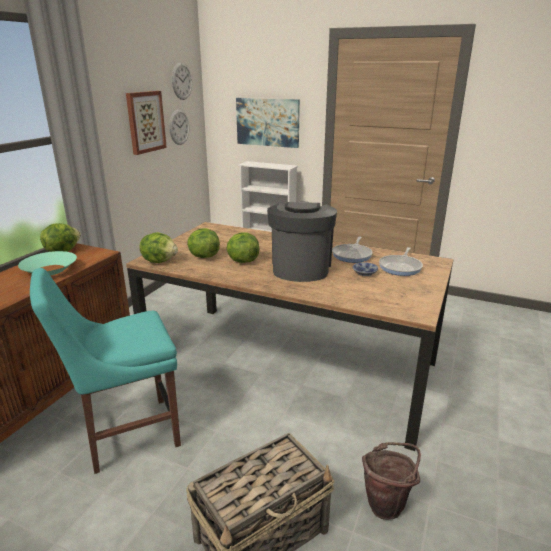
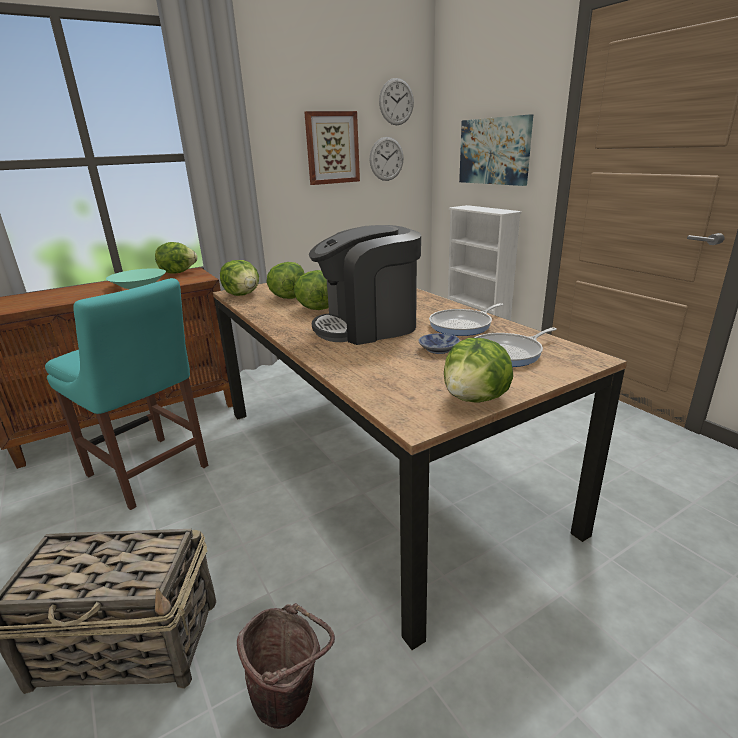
camera: 35 degrees right, 0 degrees up
(125, 434) = (150, 473): turquoise chair -> turquoise chair turned 150 degrees counterclockwise
(300, 267) = (368, 326): coffee machine -> coffee machine turned 150 degrees counterclockwise
(425, 295) = (476, 399): none -> lettuce

